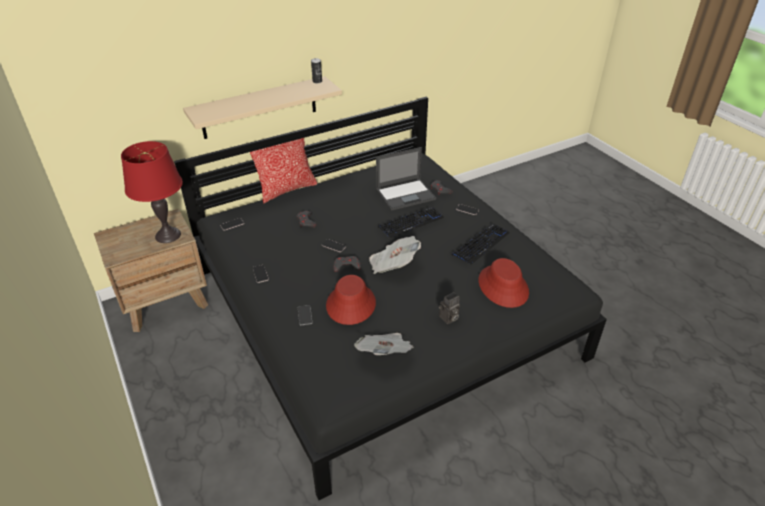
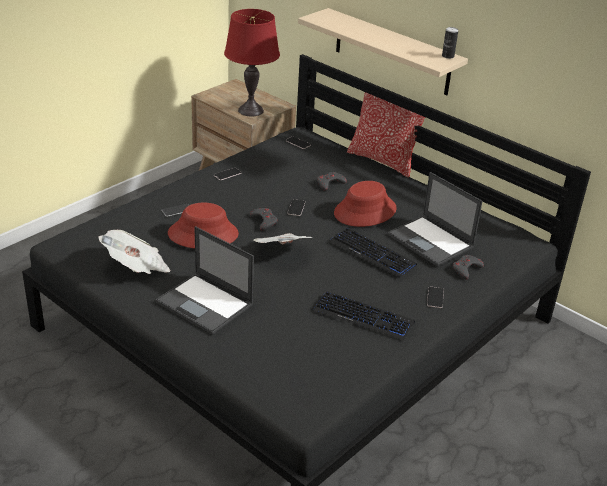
camera: 70 degrees right, 5 degrees down
(448, 318) = (205, 304): camera -> laptop
(503, 286) = (284, 343): red hat -> red hat (365, 211)

